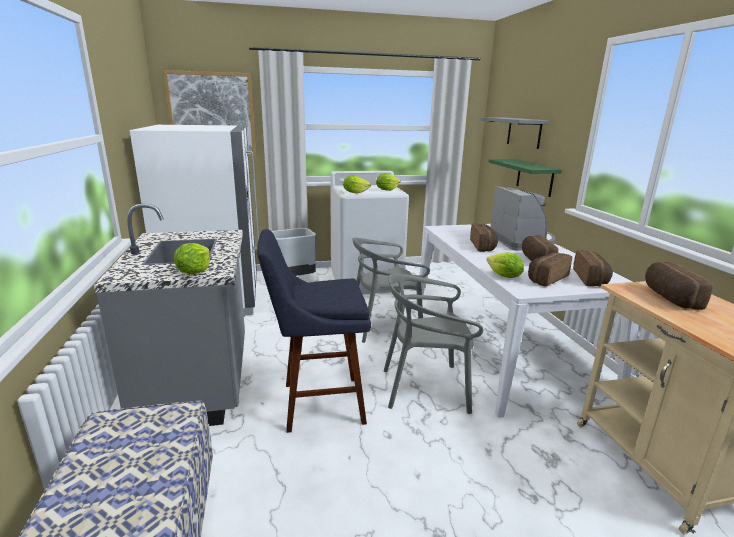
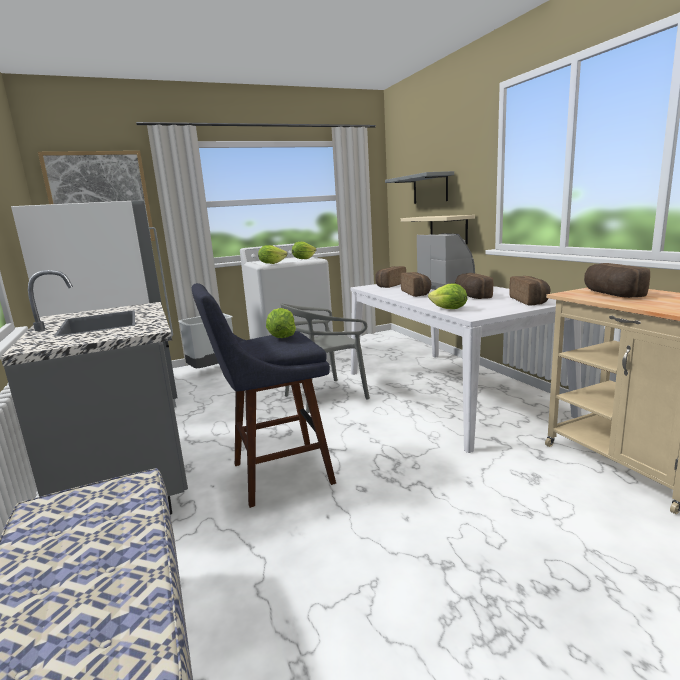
camera: 10 degrees left, 5 degrees down
(194, 271) = (122, 333): lettuce -> lettuce (282, 337)
(425, 388) = (387, 441): grey chair -> none
(534, 177) = (448, 229): green shelf -> beige shelf
(545, 278) = (488, 306): bread -> bread (389, 285)

